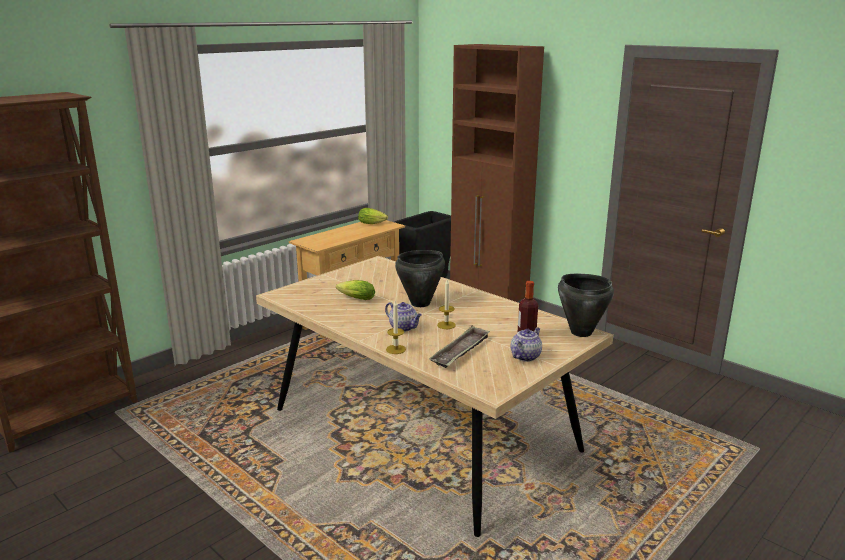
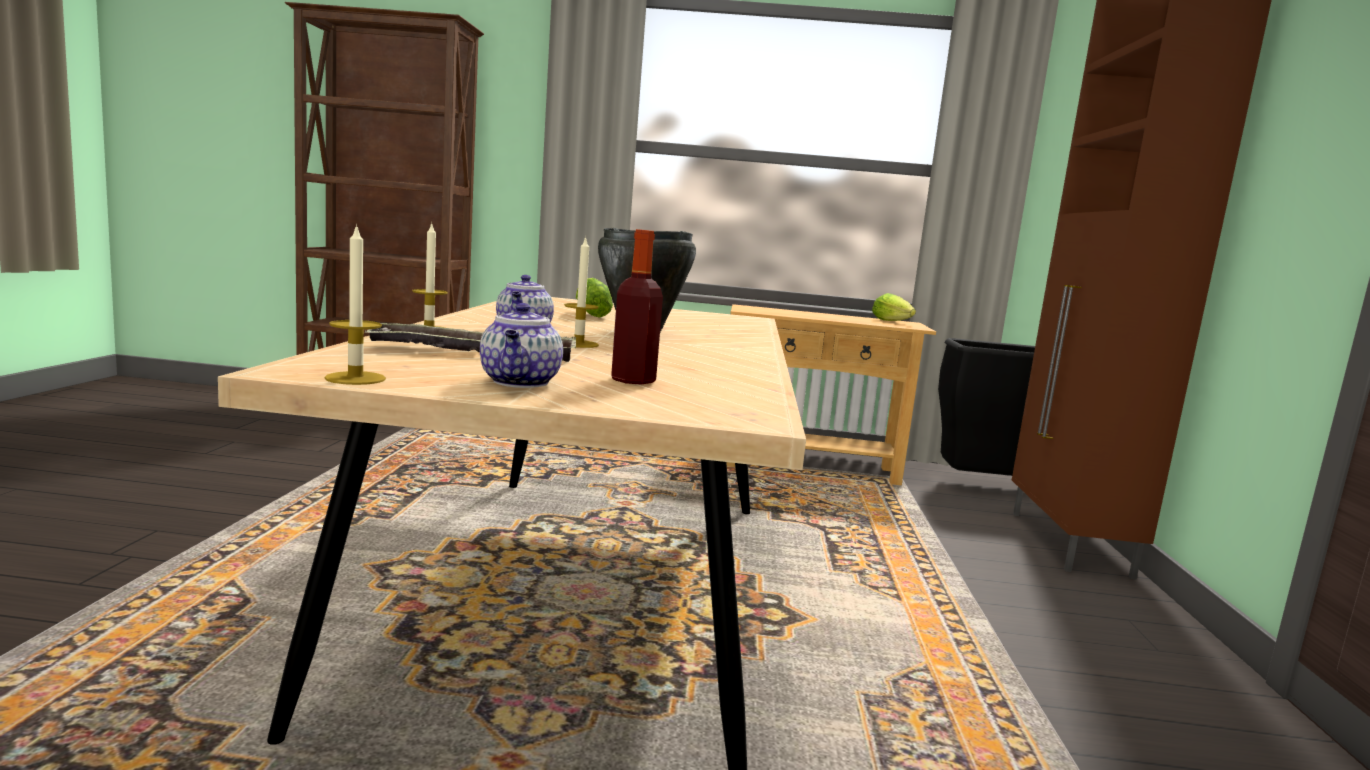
camera: 50 degrees right, 10 degrees down
(510, 384) = (355, 378): none -> candle
(525, 356) = (520, 382): teapot -> teapot turned 90 degrees clockwise
(580, 332) = (744, 412): black cooking pot -> none

